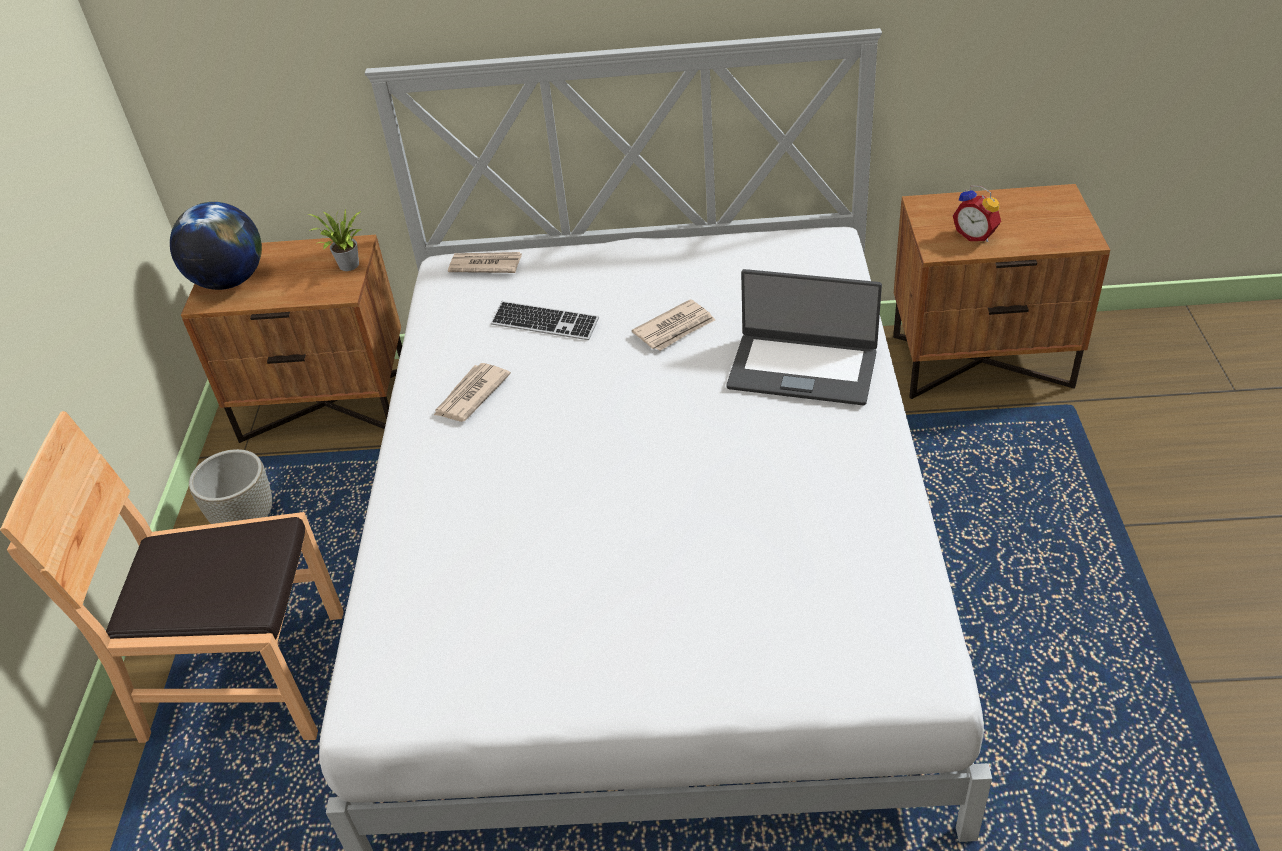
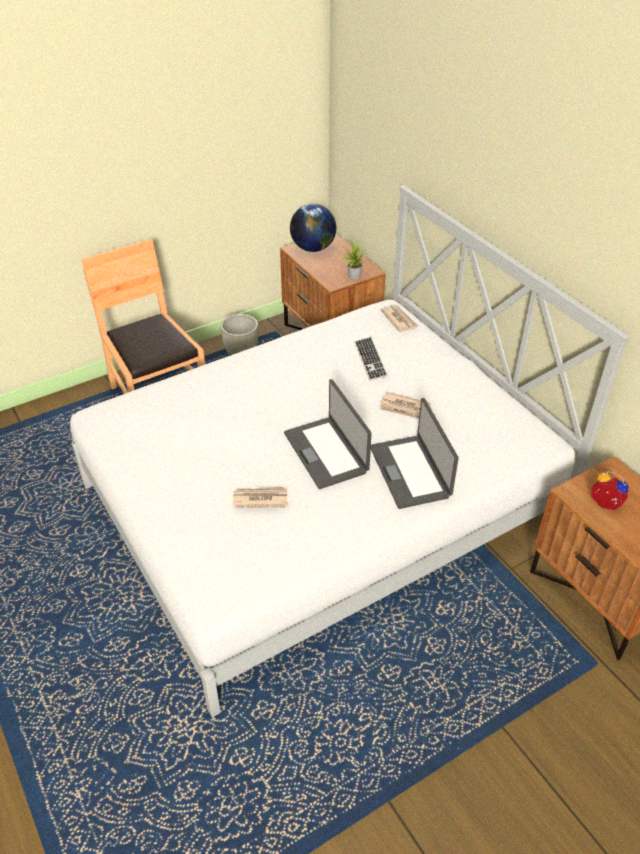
camera: 55 degrees right, 0 degrees up
(471, 395) = (297, 359): newspaper -> newspaper (260, 499)
(705, 434) = (326, 452): none -> laptop
(976, 235) = (604, 505): alarm clock -> alarm clock turned 120 degrees clockwise

